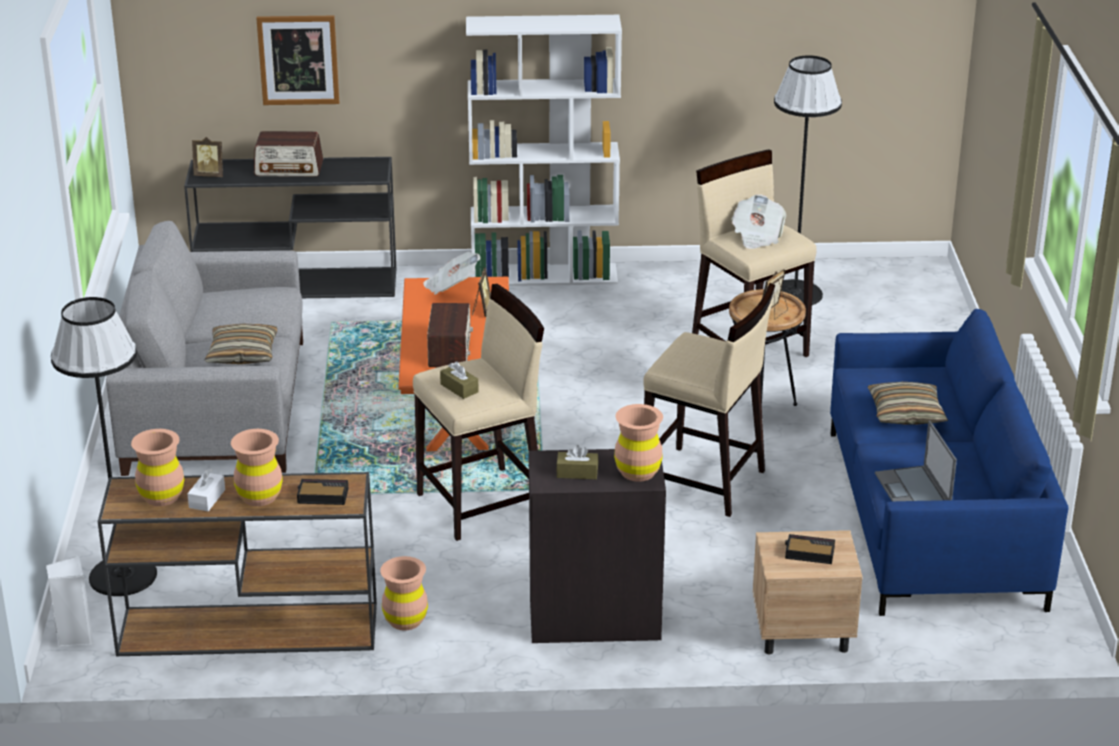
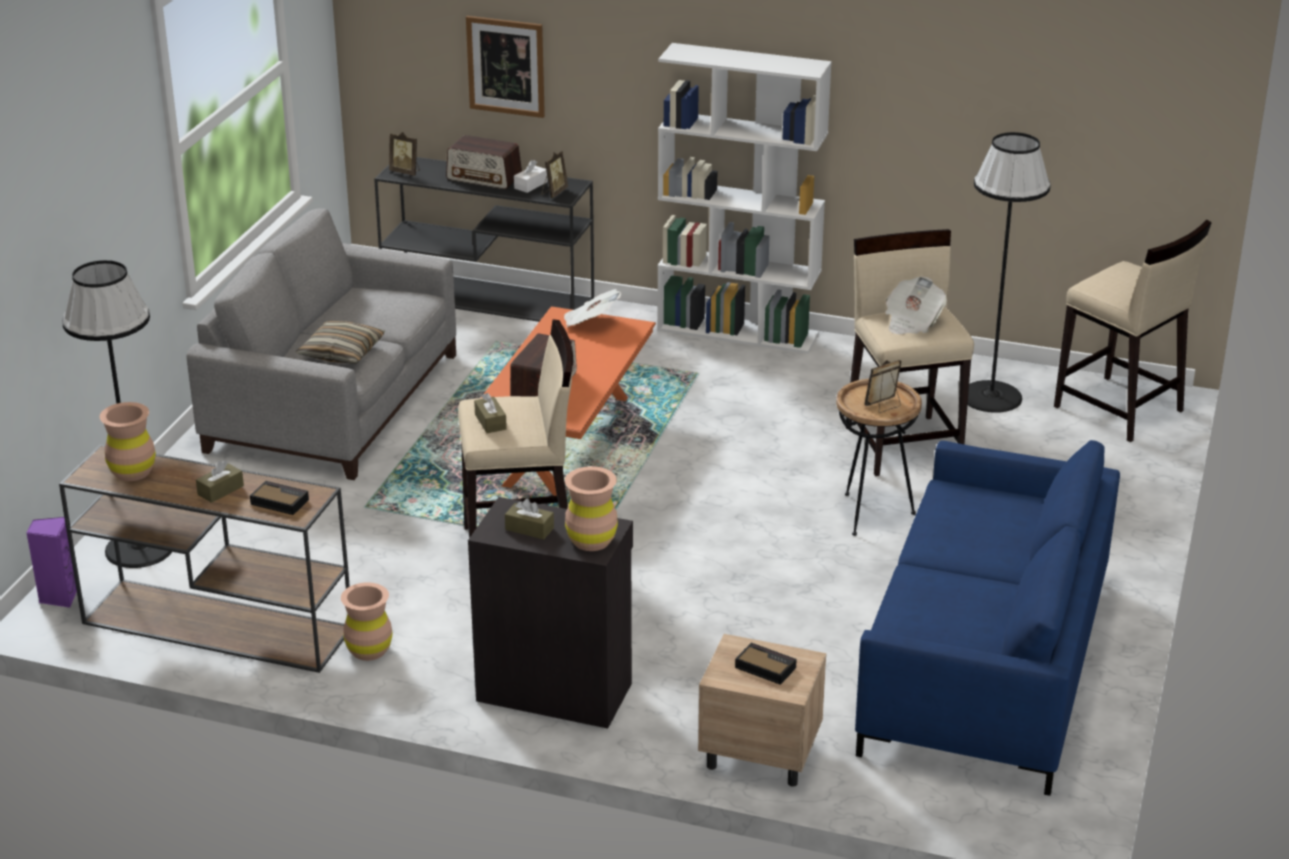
camera: 20 degrees right, 0 degrees up
(74, 636) = (59, 596): white speaker -> purple speaker
(207, 499) = (171, 482): white tissue box -> white tissue box (530, 185)
(259, 496) = (220, 490): brown vase -> brown tissue box
(481, 310) = (603, 351): picture frame -> picture frame (553, 192)
(704, 482) = (761, 575): beige stool -> beige stool (1119, 409)
(906, 413) = (971, 541): pillow -> none
(913, 491) = (920, 625): laptop -> none

